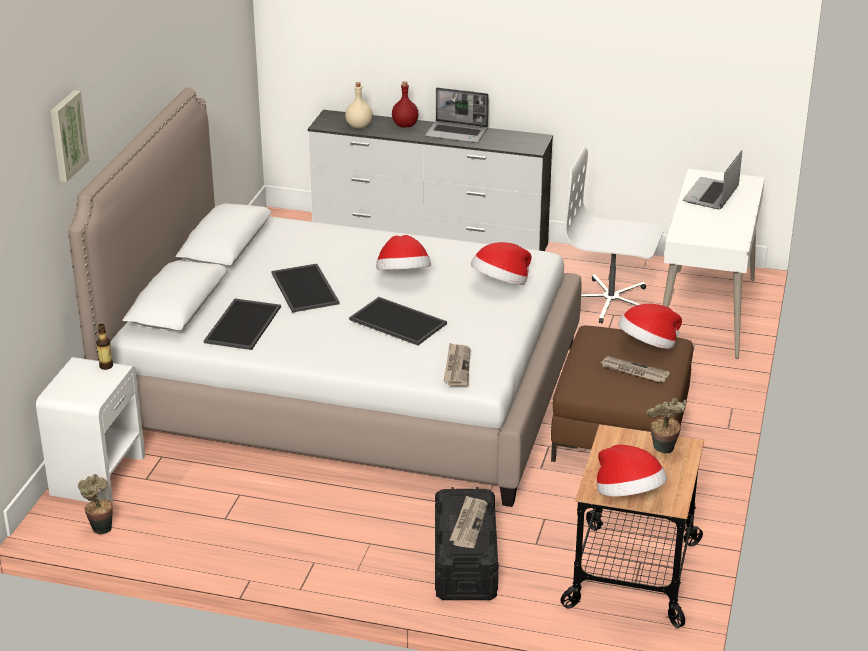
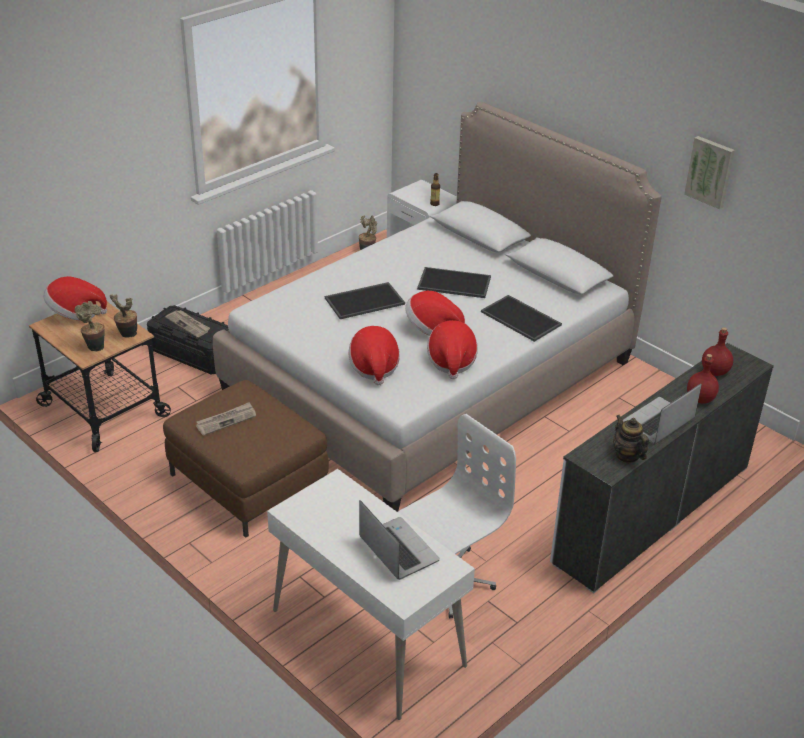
camera: 120 degrees right, 5 degrees up
(66, 135) = (501, 65): picture -> picture (710, 171)
(242, 324) = (429, 248): tray -> tray (522, 318)
(358, 126) = (714, 371): beige bottle -> red bottle
(457, 367) = (280, 303): newspaper -> none
(511, 136) = (627, 455): none -> teapot
(620, 440) = (126, 335): none -> potted plant
(648, 346) = (251, 446): hat -> hat (451, 361)

